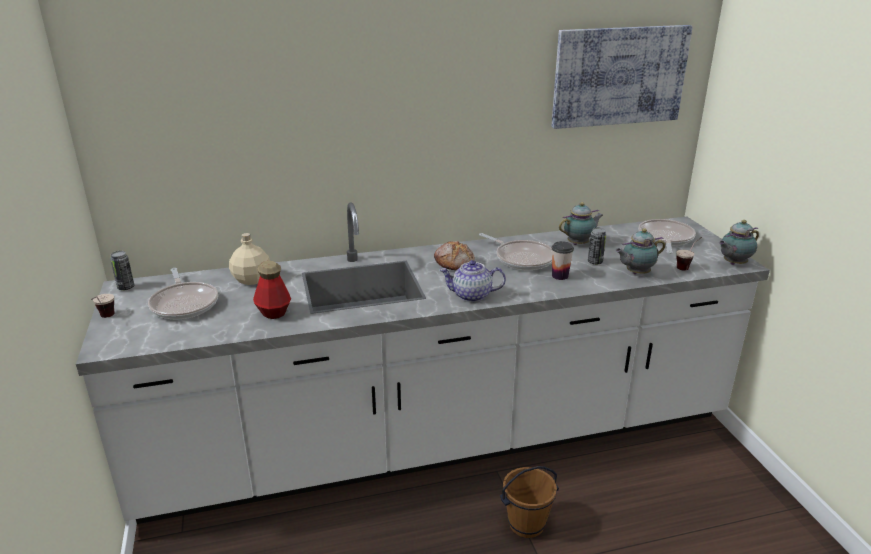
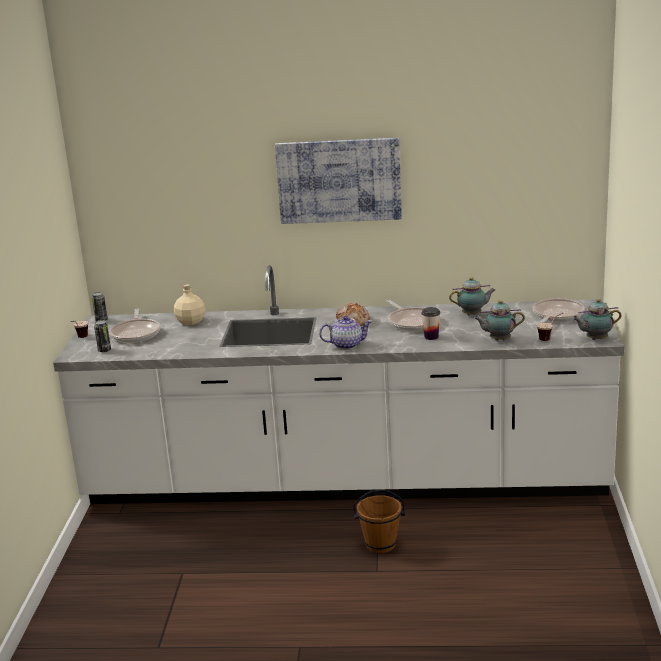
camera: 20 degrees right, 5 degrees down
(273, 312) = (194, 344): bottle -> none
(471, 296) = (347, 345): teapot -> teapot turned 150 degrees clockwise
(595, 262) = (472, 329): can -> can (104, 350)
(619, 76) = (513, 167): picture -> picture (339, 180)

